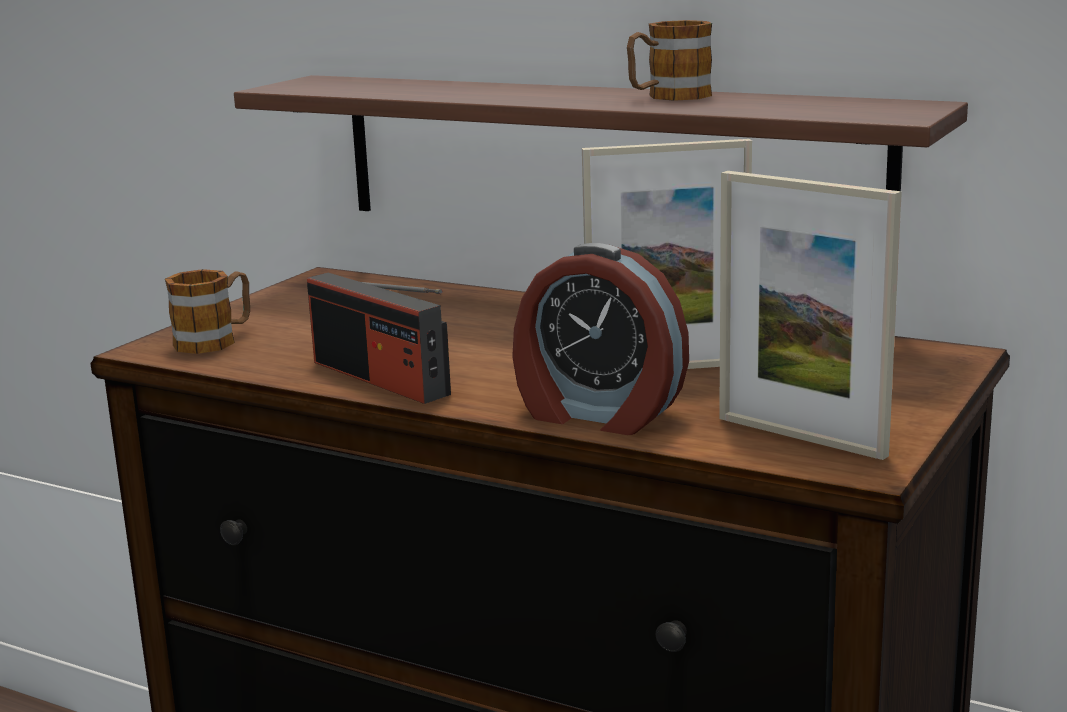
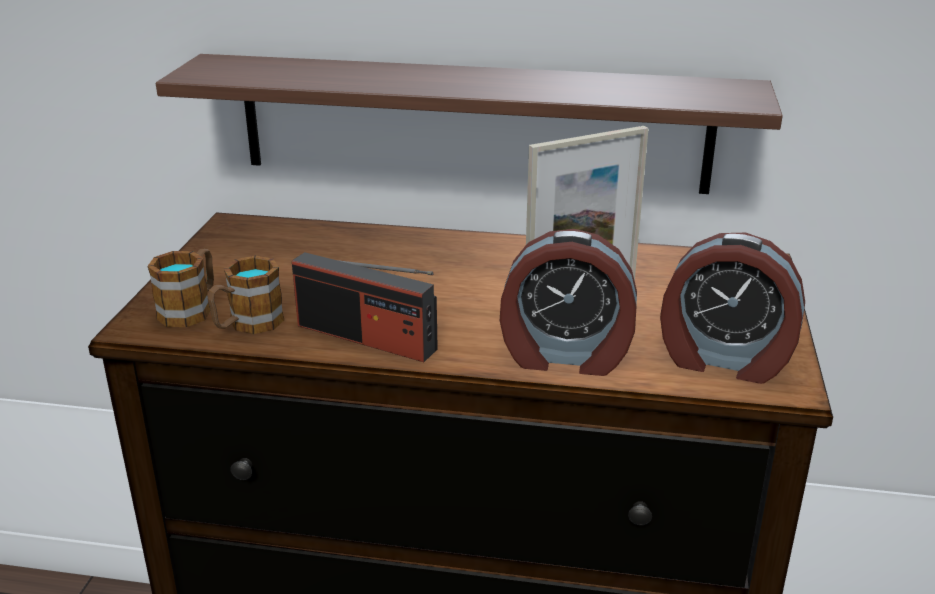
camera: 20 degrees left, 10 degrees up
(668, 97) = (546, 80): mug -> mug (247, 325)
(800, 436) = (724, 360): picture frame -> alarm clock

